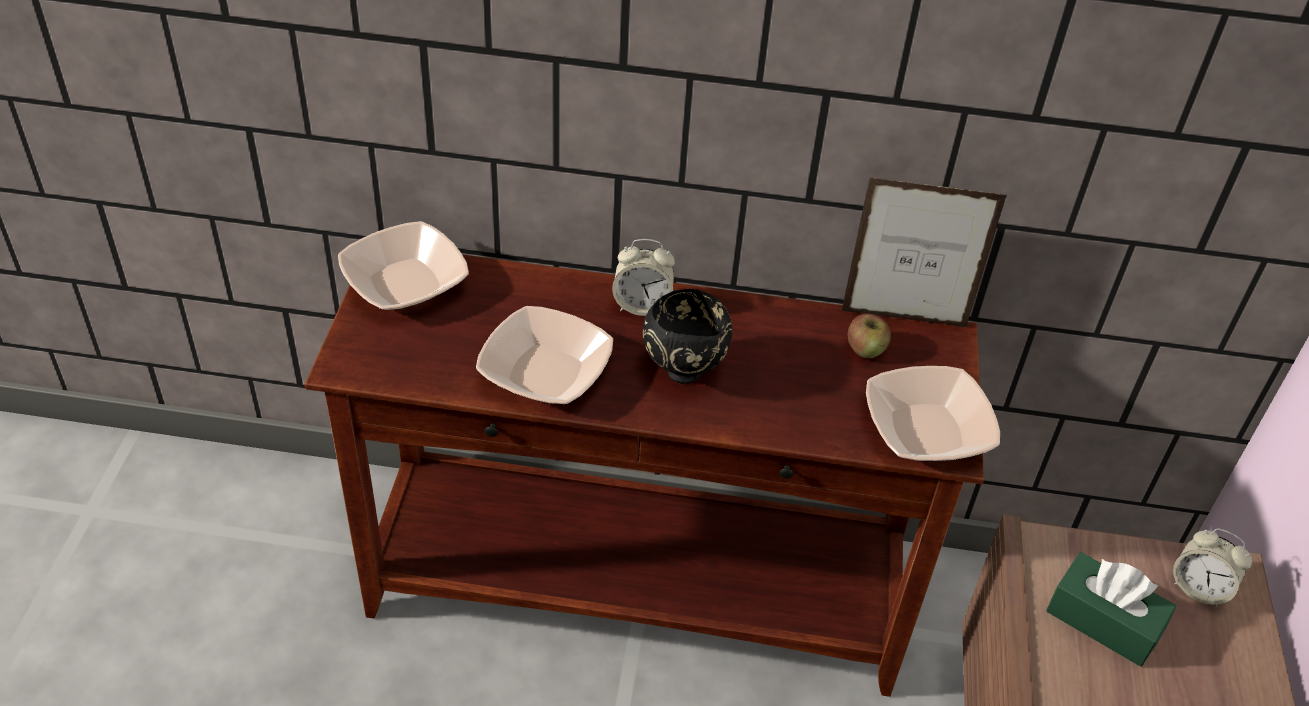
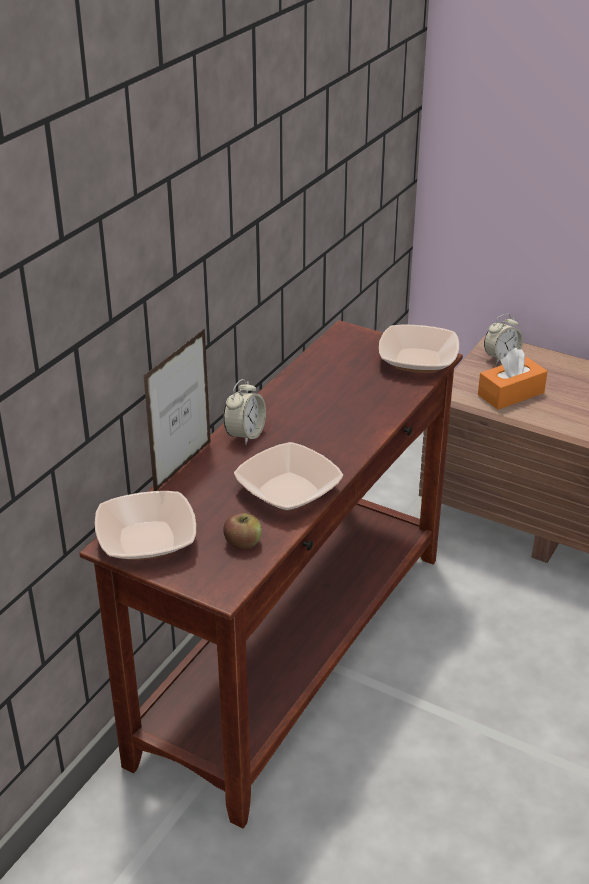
camera: 65 degrees left, 10 degrees down
(683, 370) = (319, 433): black bowl -> none
(865, 349) = (339, 361): apple -> apple (243, 543)
(904, 319) = (321, 341): picture frame -> picture frame (183, 466)
(1103, 621) = (511, 394): green tissue box -> orange tissue box

